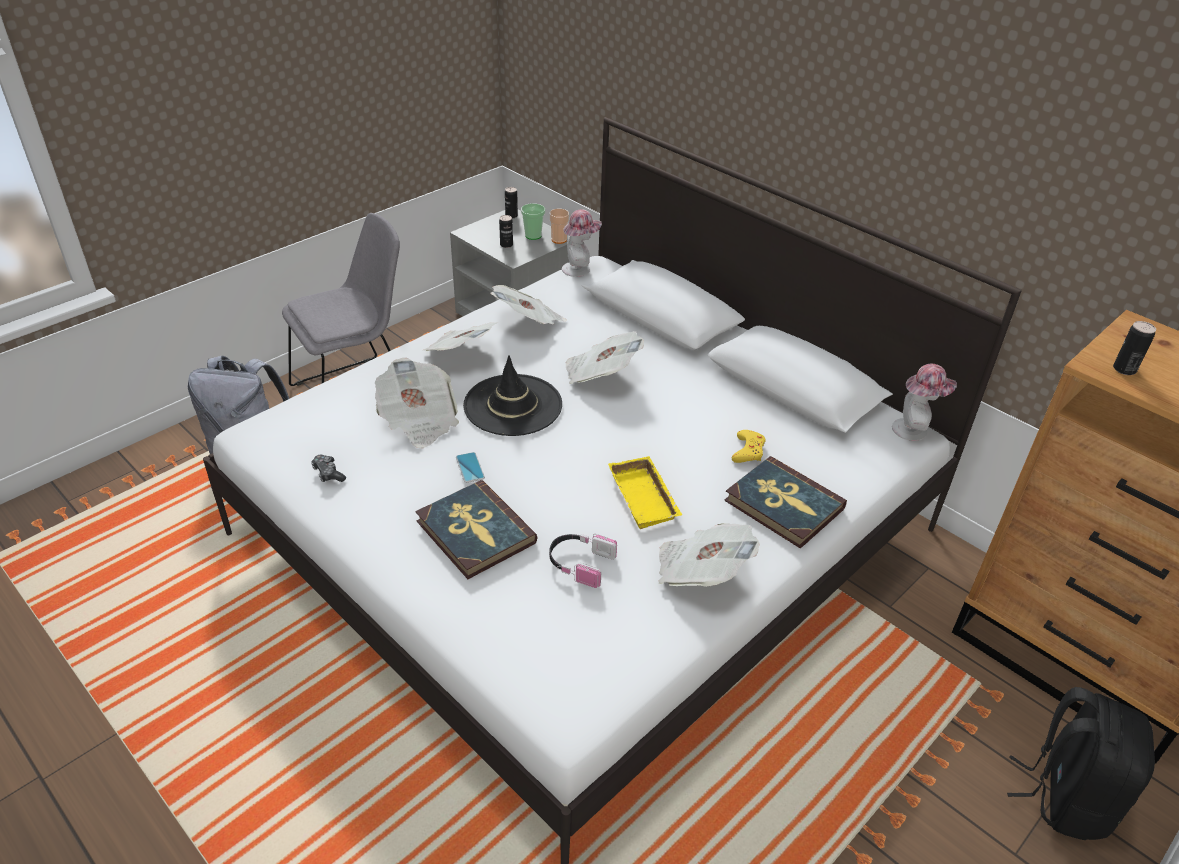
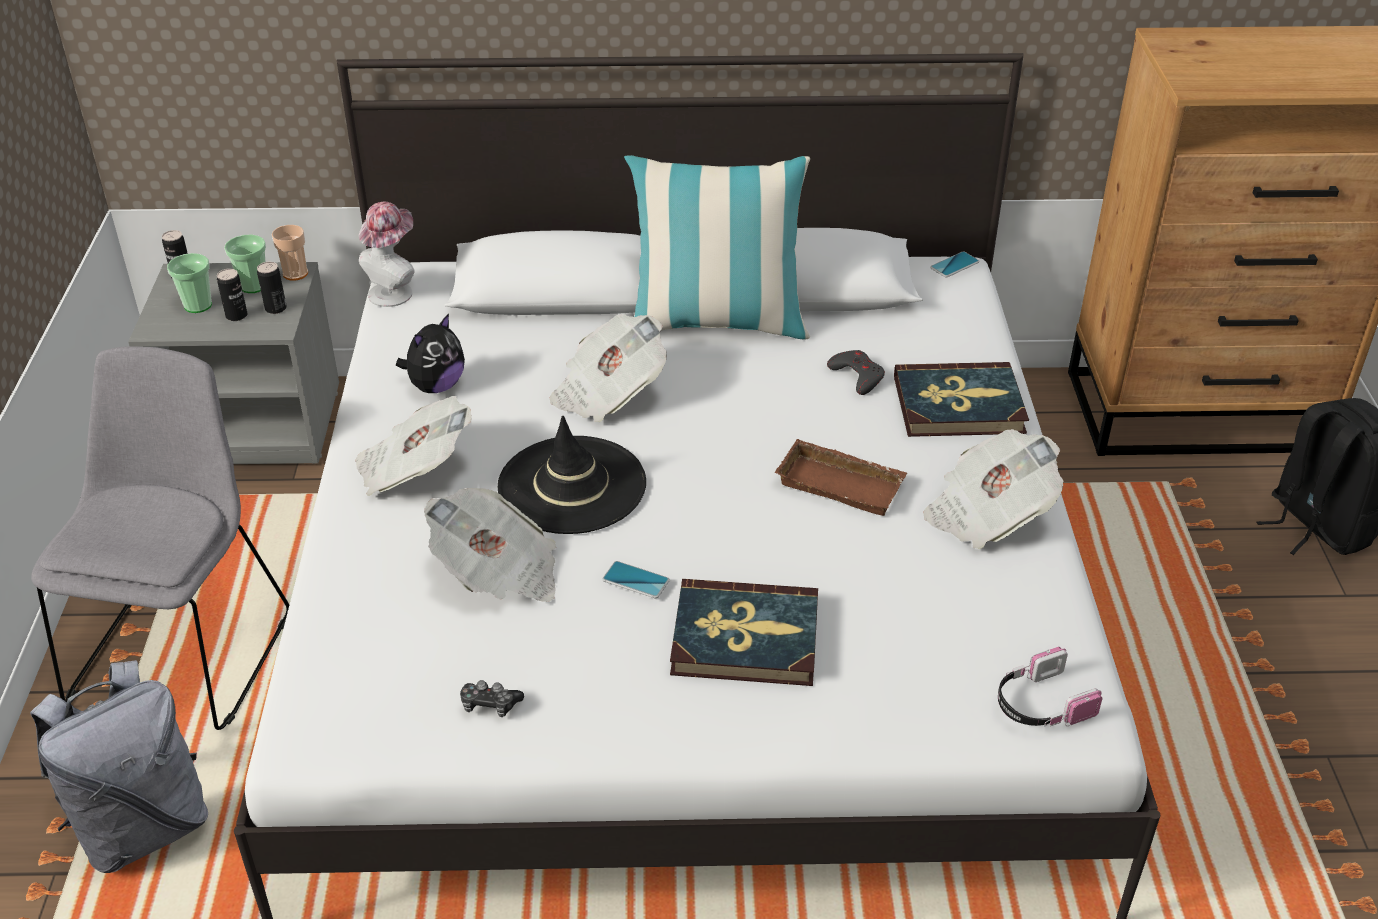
camera: 45 degrees left, 0 degrees up
(498, 232) = (198, 305): none -> cup
(529, 322) = (436, 386): newspaper -> plush toy
(579, 563) = (883, 588): headphones -> headphones (1040, 704)
(646, 497) = (842, 483): yellow tray -> brown tray
(715, 375) = (718, 322): none -> pillow
(748, 450) = (857, 376): yellow game controller -> grey game controller
(914, 430) = (954, 265): hat -> phone
(1124, 369) = (1215, 79): can -> can (276, 308)

